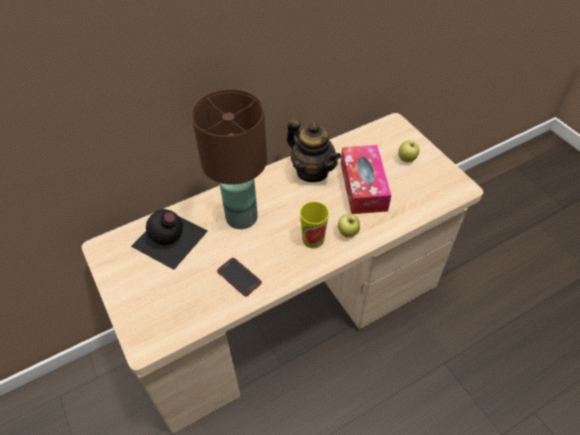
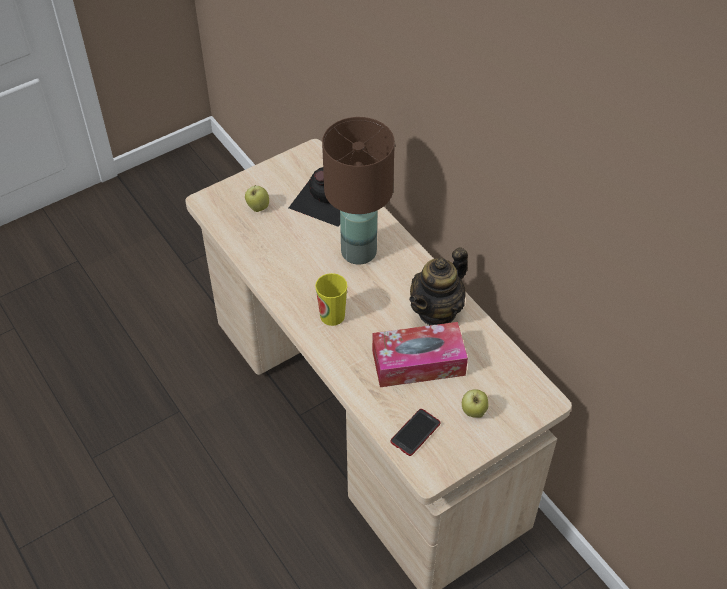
camera: 85 degrees right, 0 degrees up
(239, 277) = (280, 258): phone -> phone (415, 433)
(347, 233) = (342, 347): apple -> apple (257, 207)

